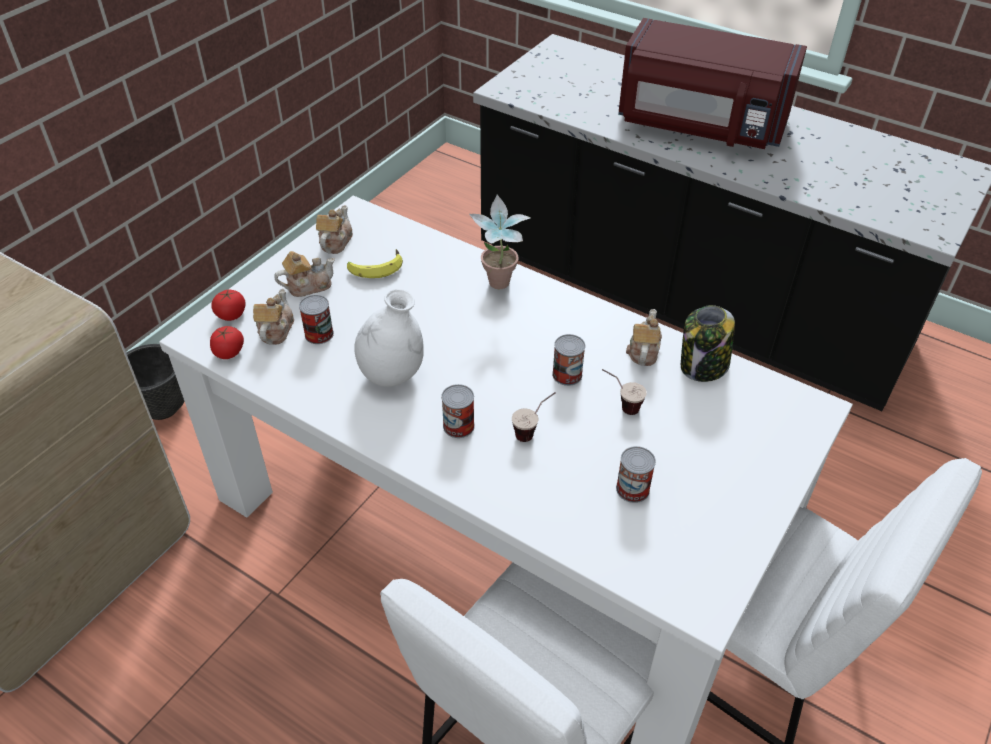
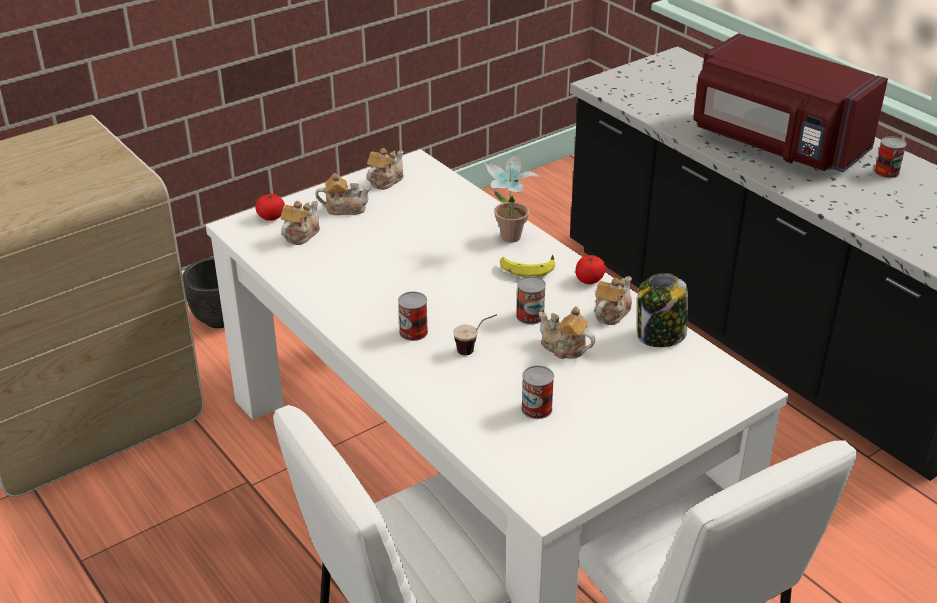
camera: 20 degrees right, 10 degrees down
(229, 352) = (255, 242): tomato -> tomato (589, 280)
(319, 334) = (334, 244): can -> can (886, 172)
(375, 267) = (409, 206): banana -> banana (527, 268)
(392, 375) = (378, 285): white vase -> none
(620, 405) = (563, 348): cup -> teapot

